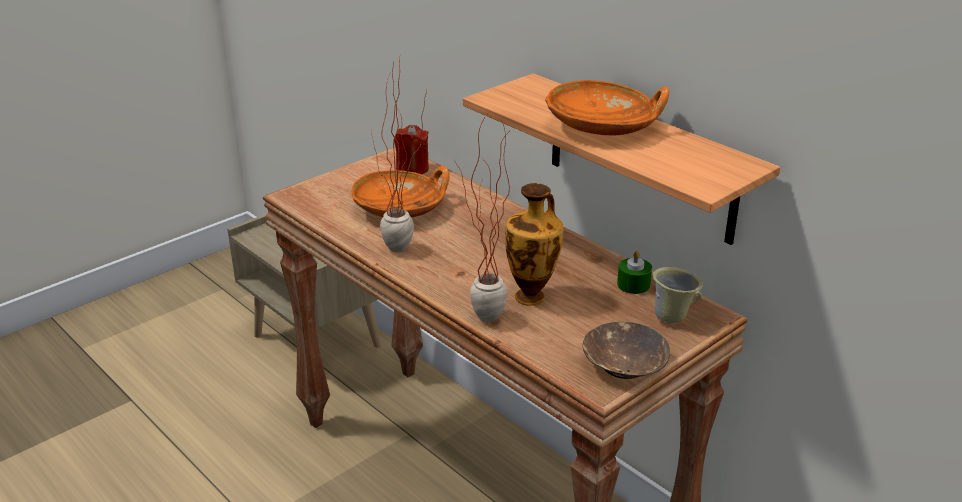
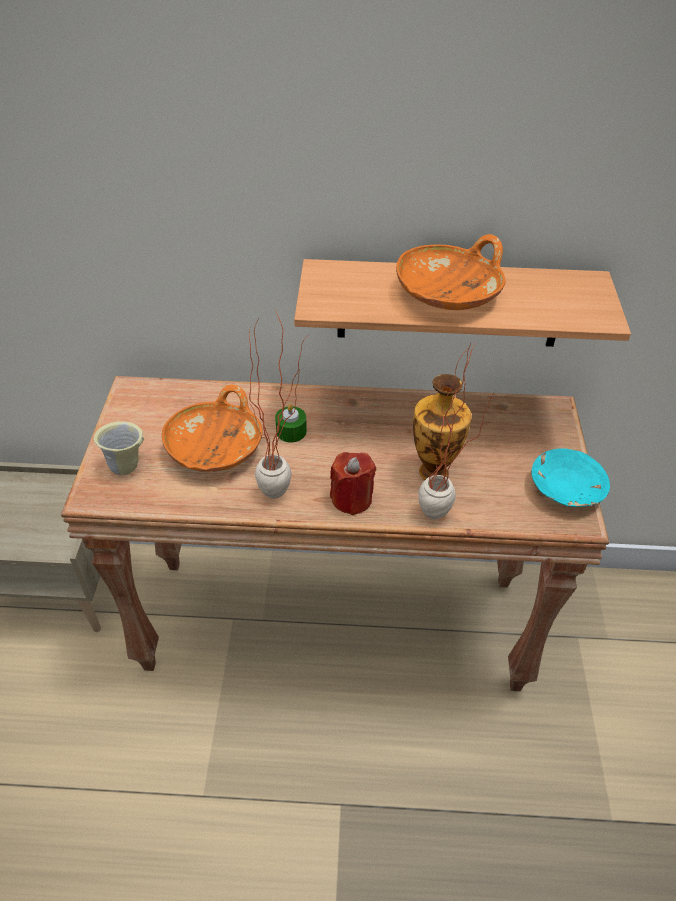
camera: 45 degrees left, 15 degrees up
(412, 169) = (165, 397): red candle -> red candle (351, 499)
(623, 364) = (565, 489): brown bowl -> turquoise bowl
(633, 284) = (479, 413): green candle -> green candle (291, 431)
(672, 318) = (538, 426): beige mug -> beige mug (126, 465)

